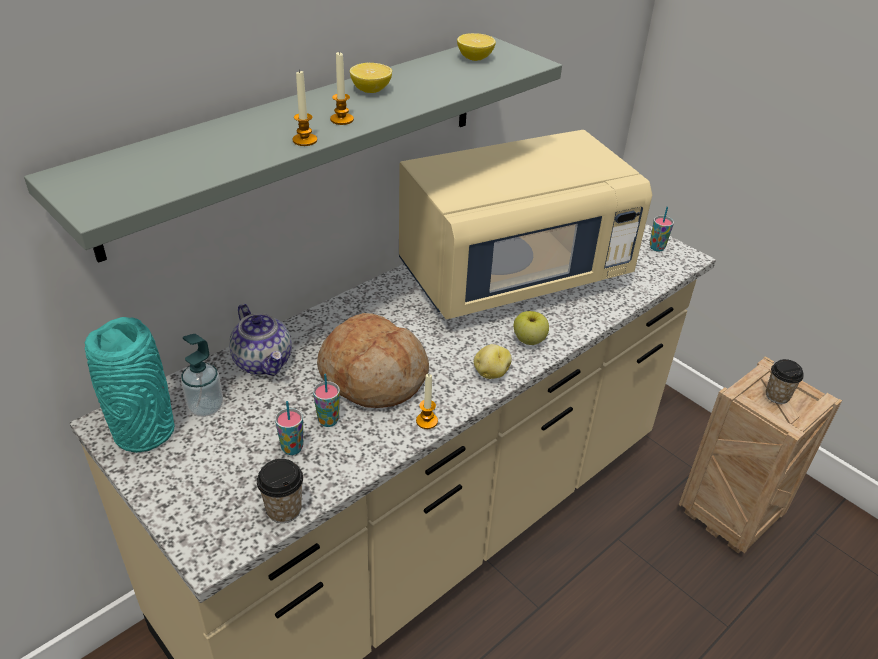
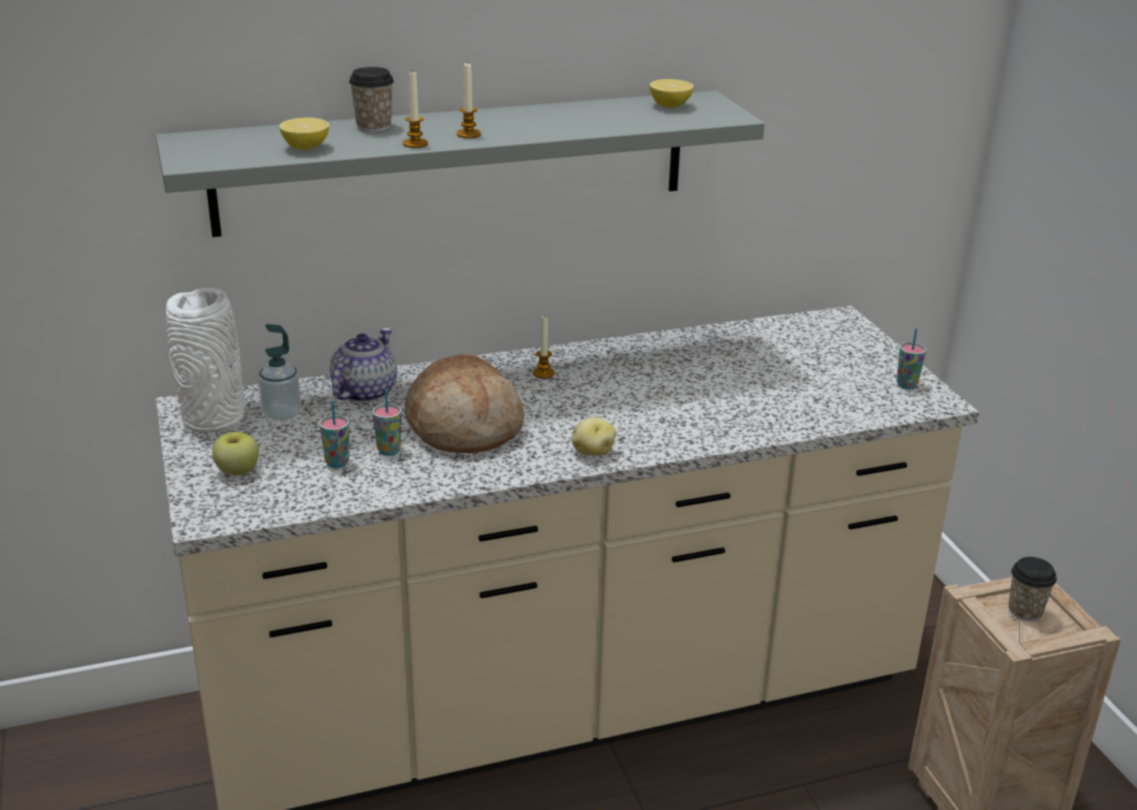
camera: 25 degrees right, 10 degrees down
(144, 431) = (214, 418): turquoise vase -> white vase
(264, 362) = (364, 392): teapot -> teapot turned 150 degrees counterclockwise
(284, 509) = (293, 505): cup -> cup (374, 127)
(371, 90) = (525, 117): lemon -> lemon (306, 147)
(426, 421) = (487, 474): candle -> candle (543, 373)
(512, 275) = (696, 375): beige microwave -> none
(529, 340) = (661, 435): apple -> apple (237, 471)

